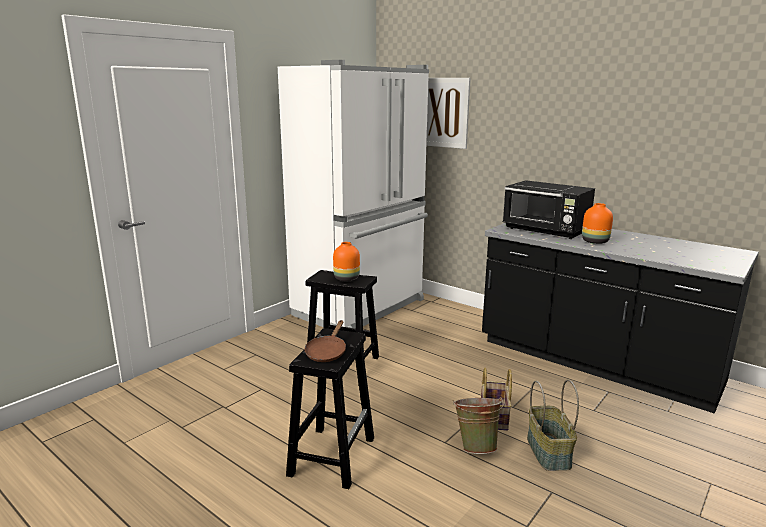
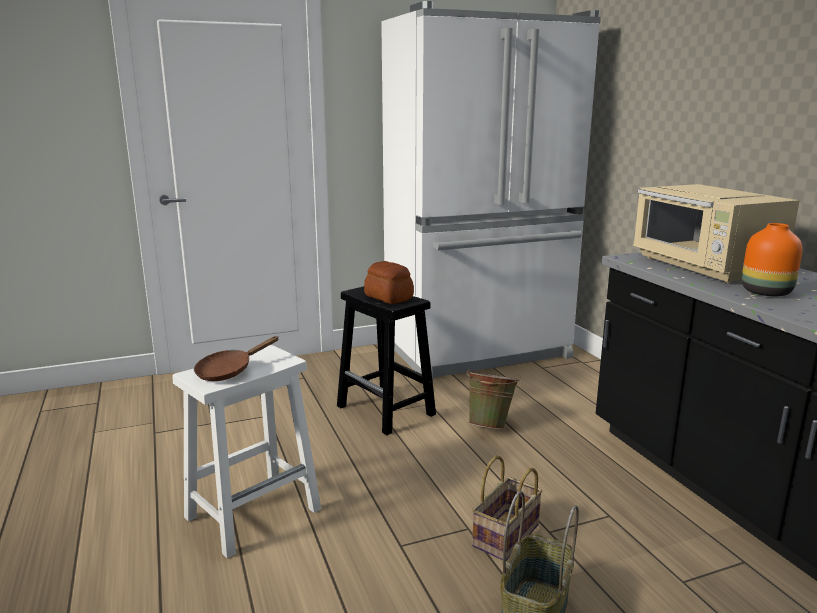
camera: 30 degrees right, 0 degrees up
(332, 455) = (255, 512): black stool -> white stool
(347, 279) = (388, 298): orange vase -> bread
(444, 112) = (624, 83): picture -> none
(476, 446) = (436, 567): green bucket -> green bucket (490, 425)
(546, 231) = (704, 268): black microwave -> beige microwave

